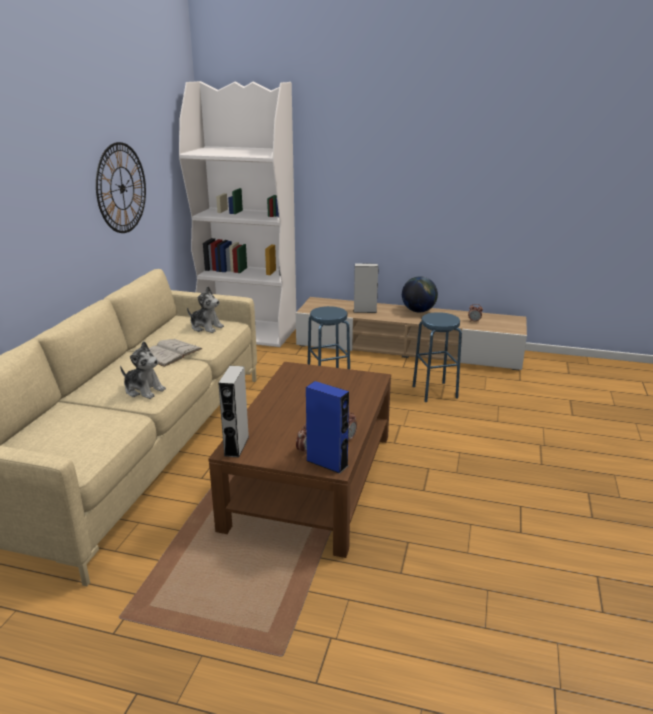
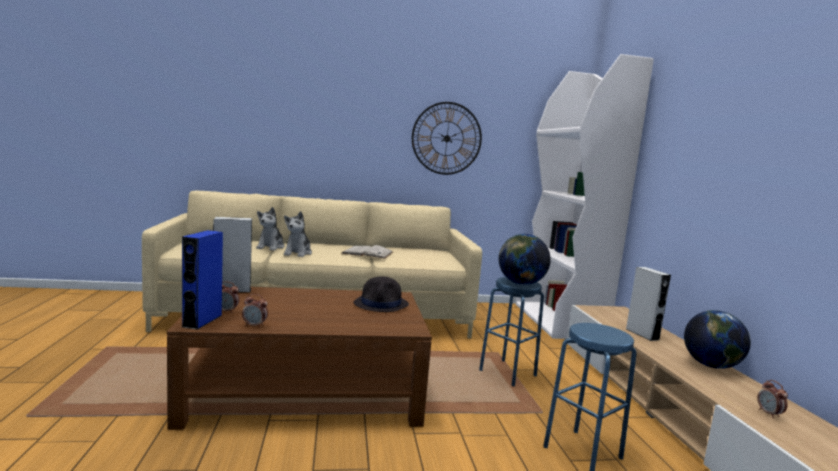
camera: 65 degrees right, 15 degrees down
(206, 327) = (429, 257): plush toy -> plush toy (270, 247)
(313, 379) = (381, 304): none -> black hat
(333, 312) = (521, 284): none -> globe

